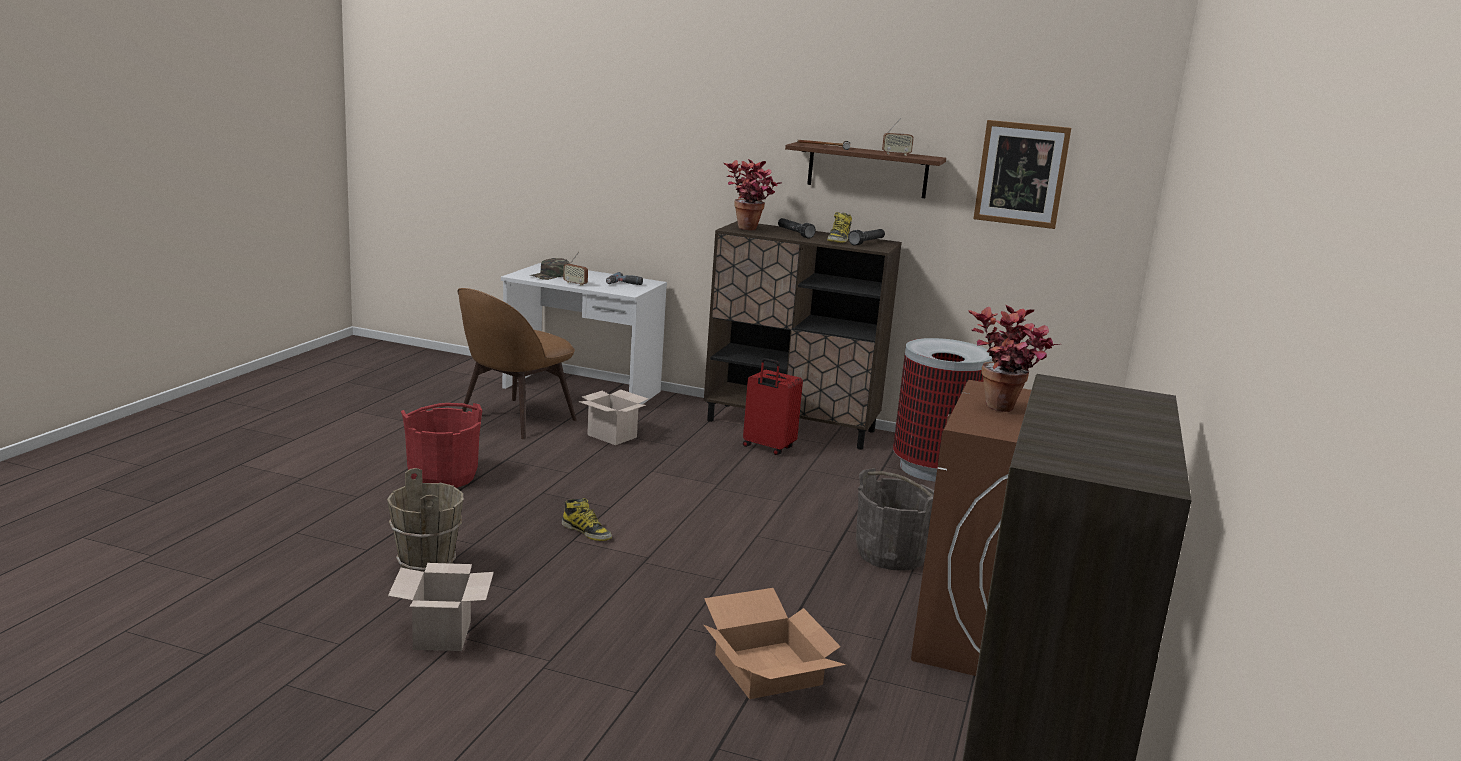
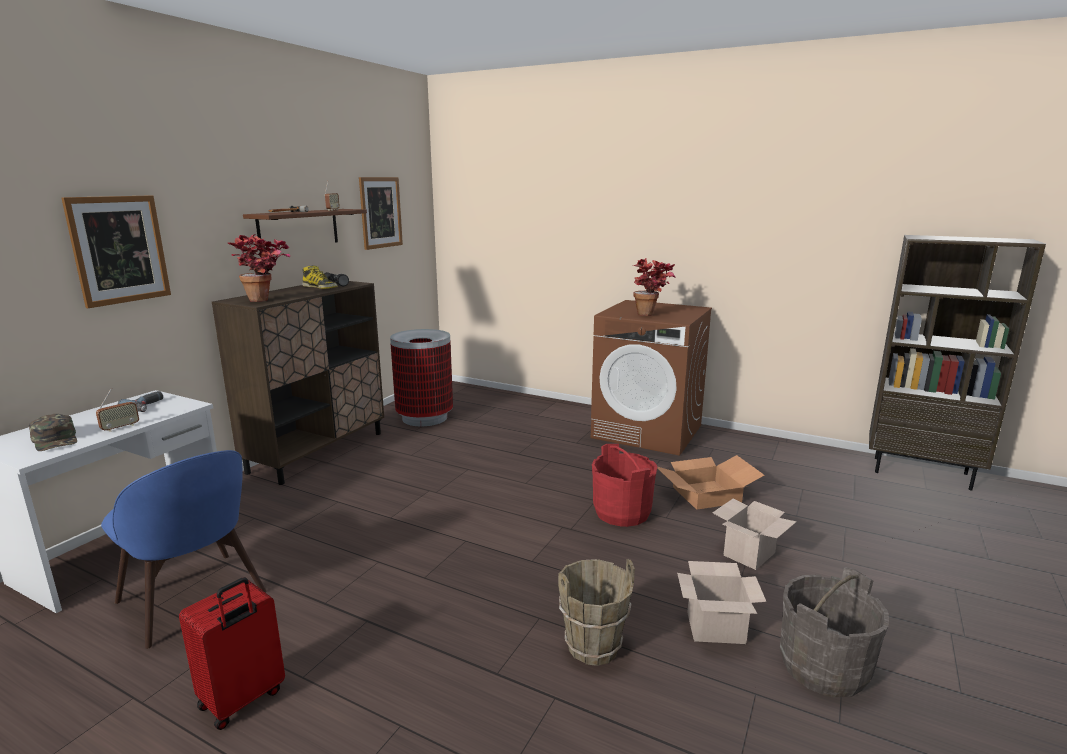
camera: 80 degrees left, 0 degrees up
(442, 477) = (359, 651): red bucket -> red bucket (621, 512)
(514, 419) = (194, 600): brown chair -> blue chair
(587, 532) = (516, 553): boot -> none
(613, 436) = (292, 534): cardboard box -> cardboard box (749, 553)
(670, 153) = (119, 250): none -> picture
(767, 448) = (361, 465): red suitcase -> red suitcase (243, 699)
(794, 234) = (289, 293): black flashlight -> none
(891, 554) = (553, 445): grey bucket -> grey bucket (823, 667)

